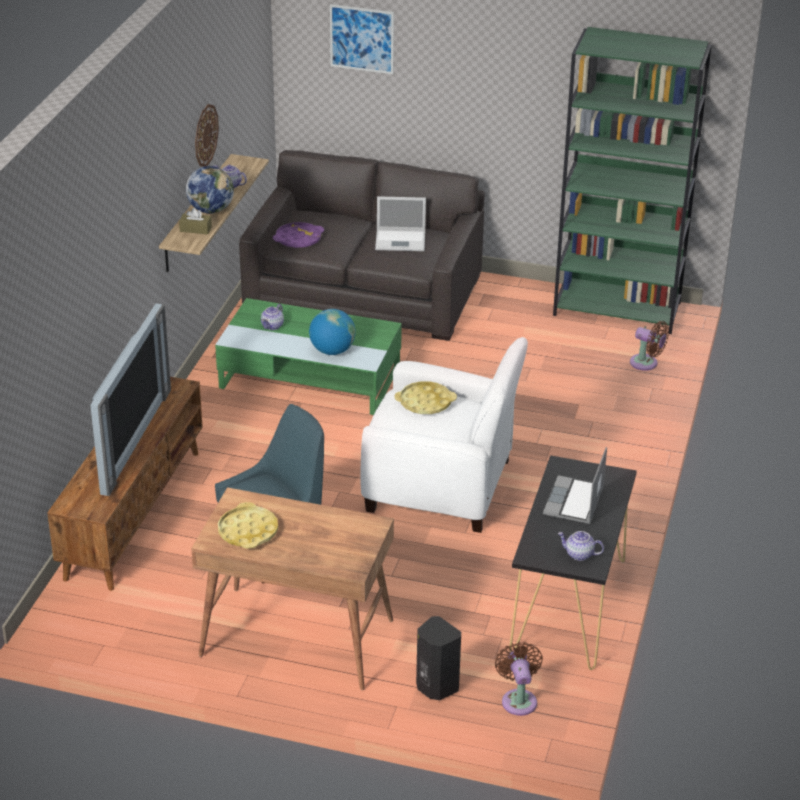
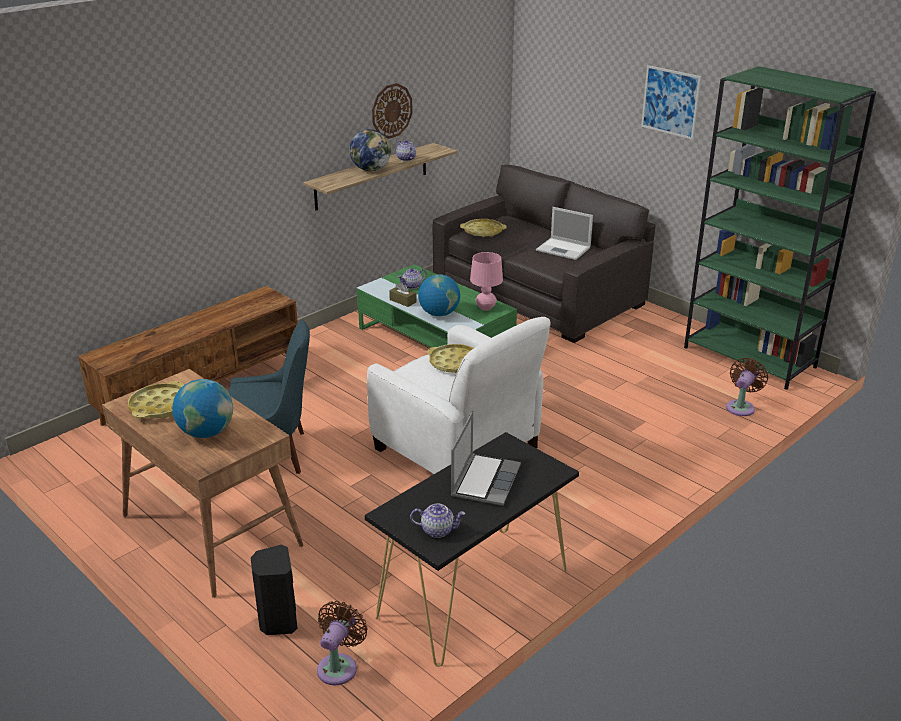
camera: 30 degrees right, 5 degrees down
(130, 439) = (197, 325): television -> none
(195, 229) = (343, 178): brown tissue box -> brown tissue box (403, 301)
(298, 239) = (483, 231): purple tray -> yellow tray
(321, 540) = (206, 432): none -> globe
(362, 39) = (574, 69): picture -> picture (670, 102)
(371, 331) = (485, 308): none -> pink table lamp
(574, 502) = (485, 480): laptop -> laptop turned 150 degrees clockwise
(579, 554) = (438, 530): teapot -> teapot turned 135 degrees clockwise
(646, 364) = (741, 407): brown fan -> brown fan turned 120 degrees counterclockwise

